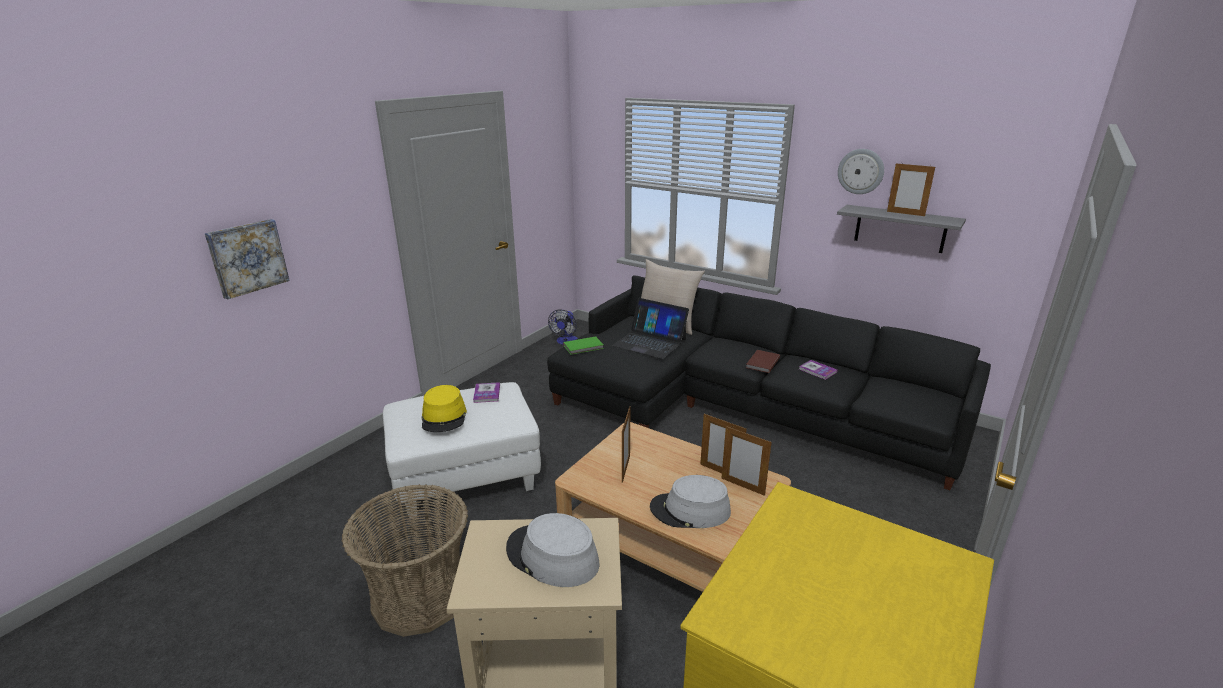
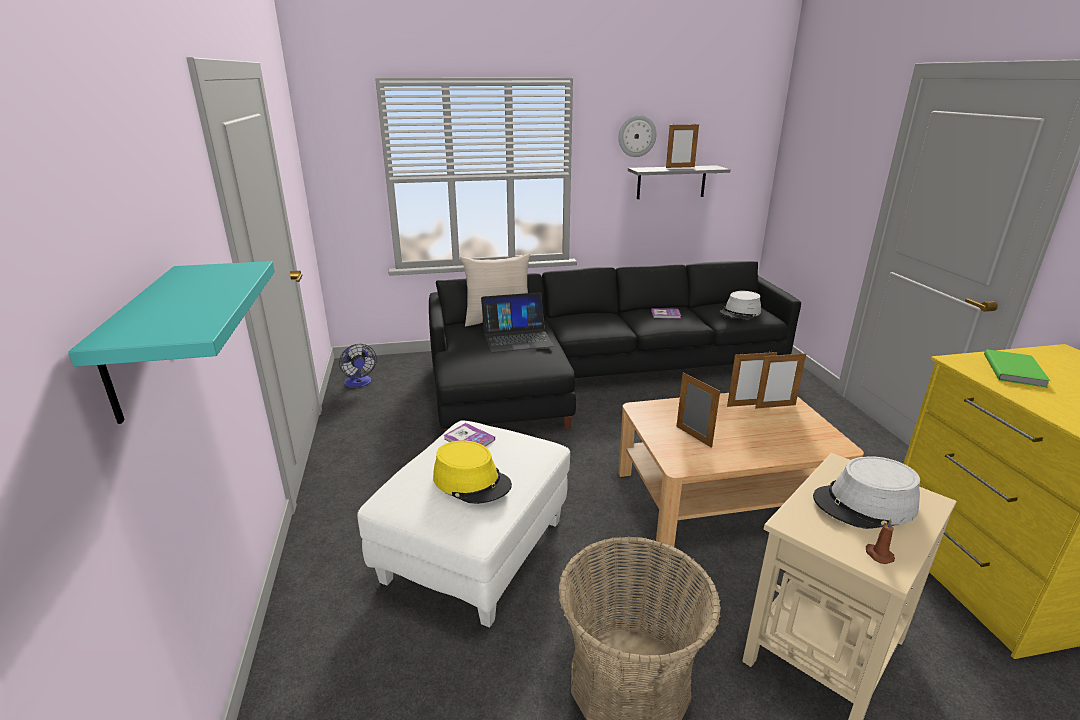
camera: 45 degrees left, 0 degrees up
(247, 257) = (142, 341): picture -> turquoise shelf
(484, 581) = (878, 554): none -> brown candle
(584, 347) = (468, 363): green book -> green book (1015, 370)
(690, 510) = (783, 439): grey hat -> grey hat (740, 312)
(761, 363) = (623, 322): brown book -> none

